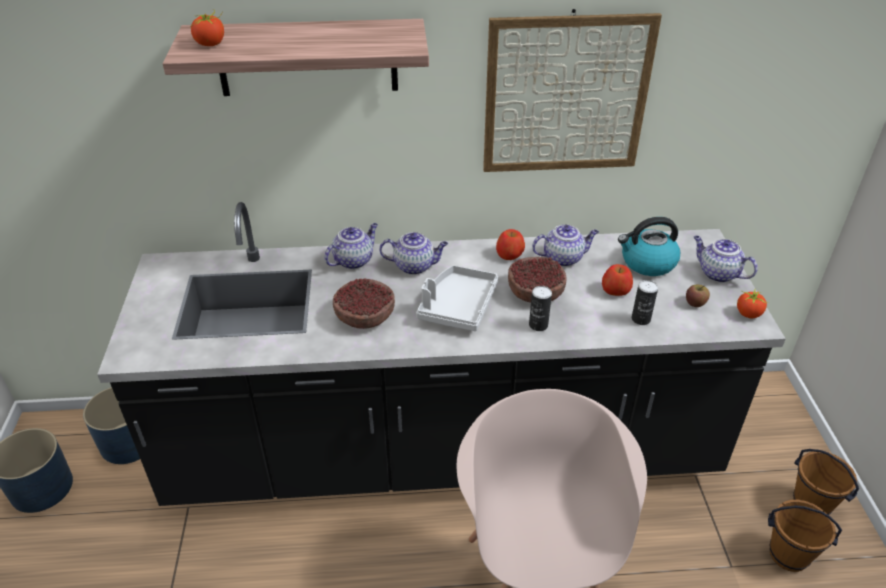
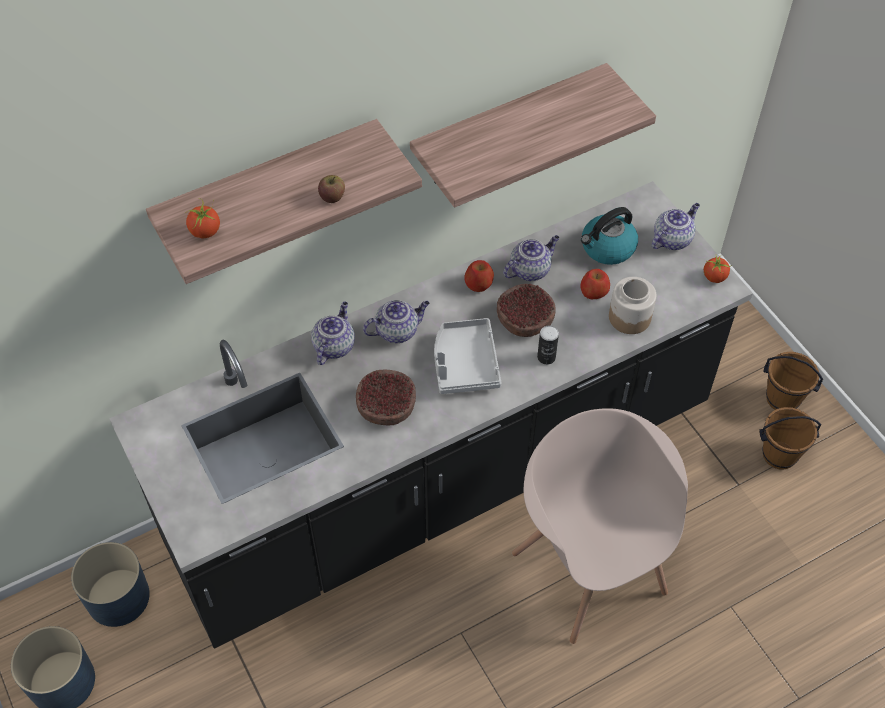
camera: 25 degrees left, 15 degrees up
(566, 93) = (509, 127): picture -> shelf
(640, 319) = (629, 317): can -> jar
(695, 303) = (667, 281): apple -> apple (332, 197)
(717, 273) = (672, 239): teapot -> teapot turned 120 degrees clockwise

